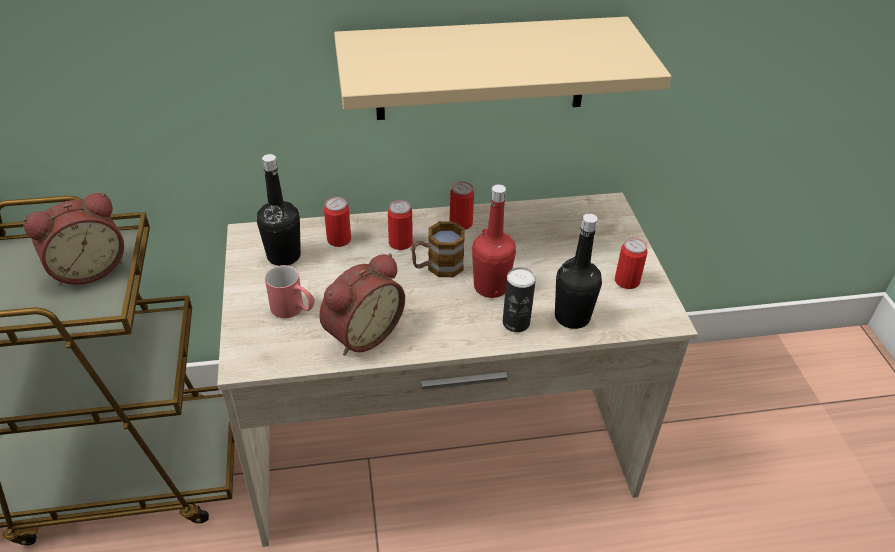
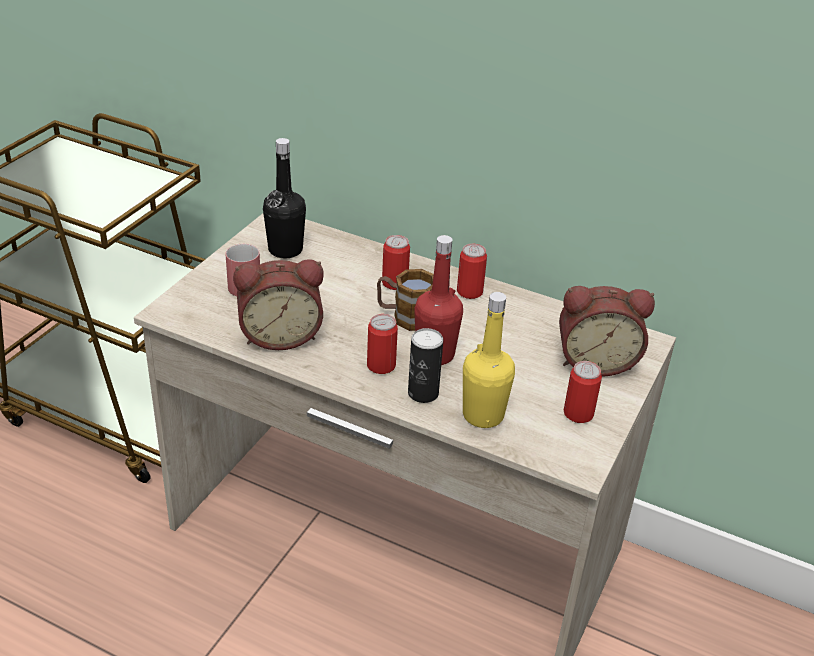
camera: 35 degrees right, 5 degrees down
(88, 268) = (125, 191): alarm clock -> alarm clock (595, 360)
(339, 240) = (344, 257): can -> can (381, 365)
(482, 69) = (530, 130): beige shelf -> none
(572, 317) = (483, 415): black bottle -> yellow bottle

